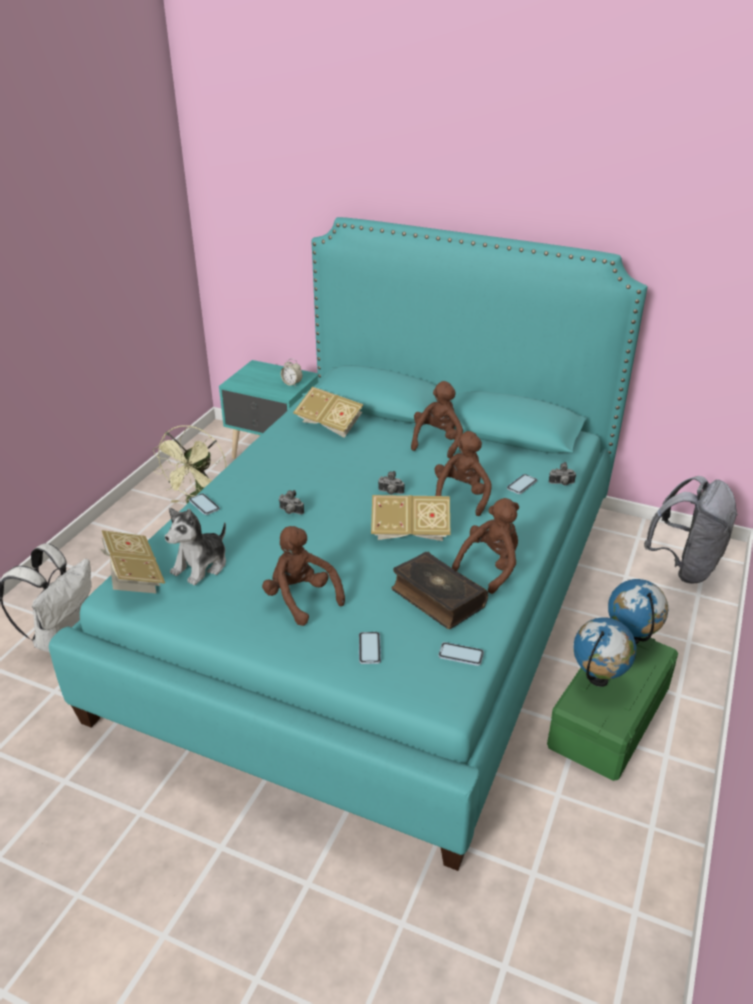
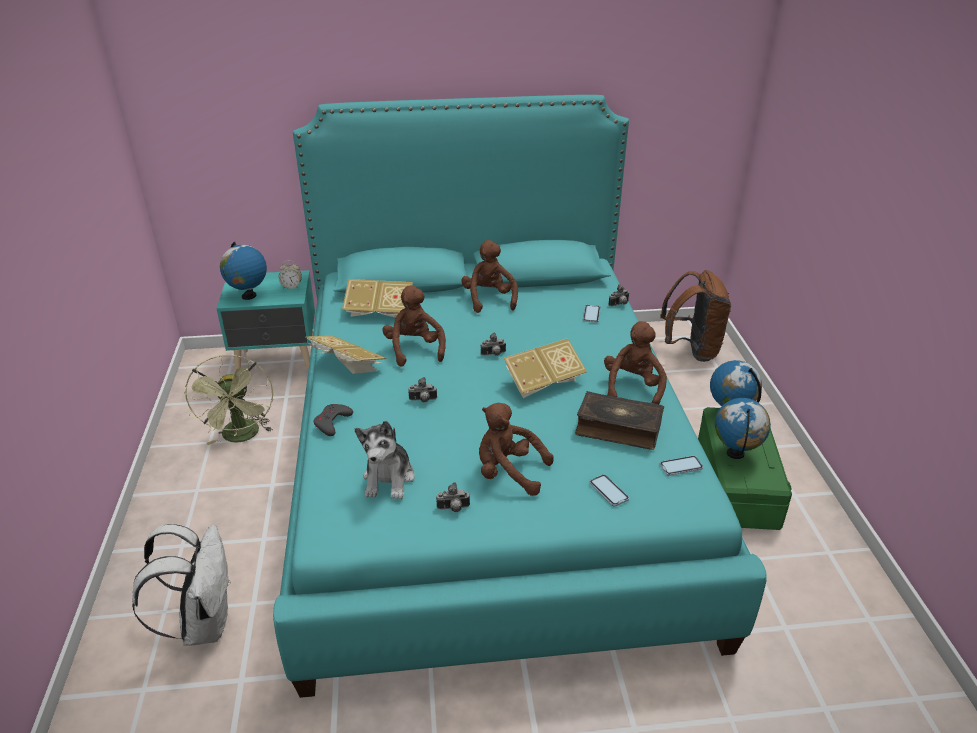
camera: 30 degrees left, 0 degrees up
(133, 577) = (330, 515): book -> book (346, 367)
(204, 505) = (332, 422): phone -> grey game controller
(227, 609) = (453, 509): none -> camera
(251, 383) = (248, 296): none -> globe
(461, 496) = (554, 338): brown plush toy -> brown plush toy (414, 349)
(684, 566) = (692, 350): grey backpack -> brown backpack

